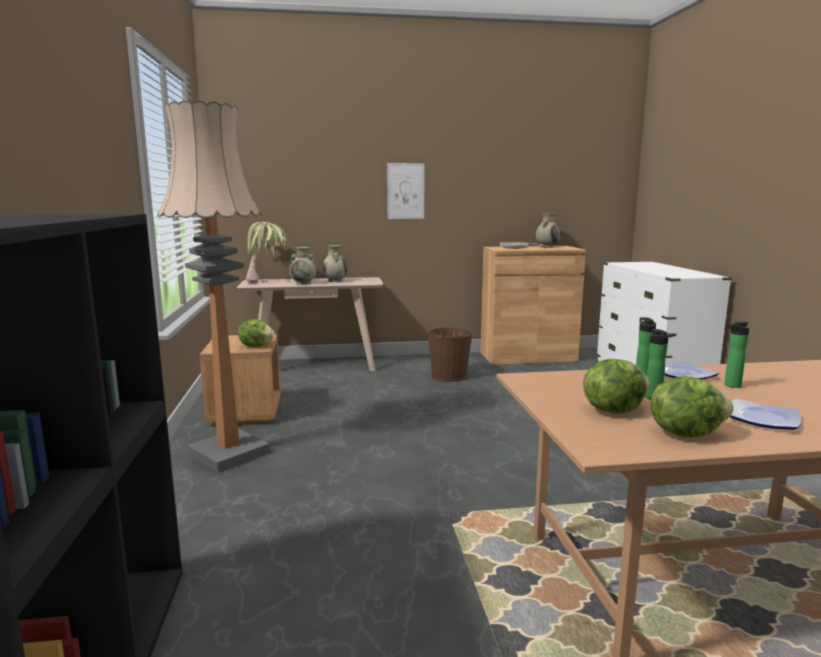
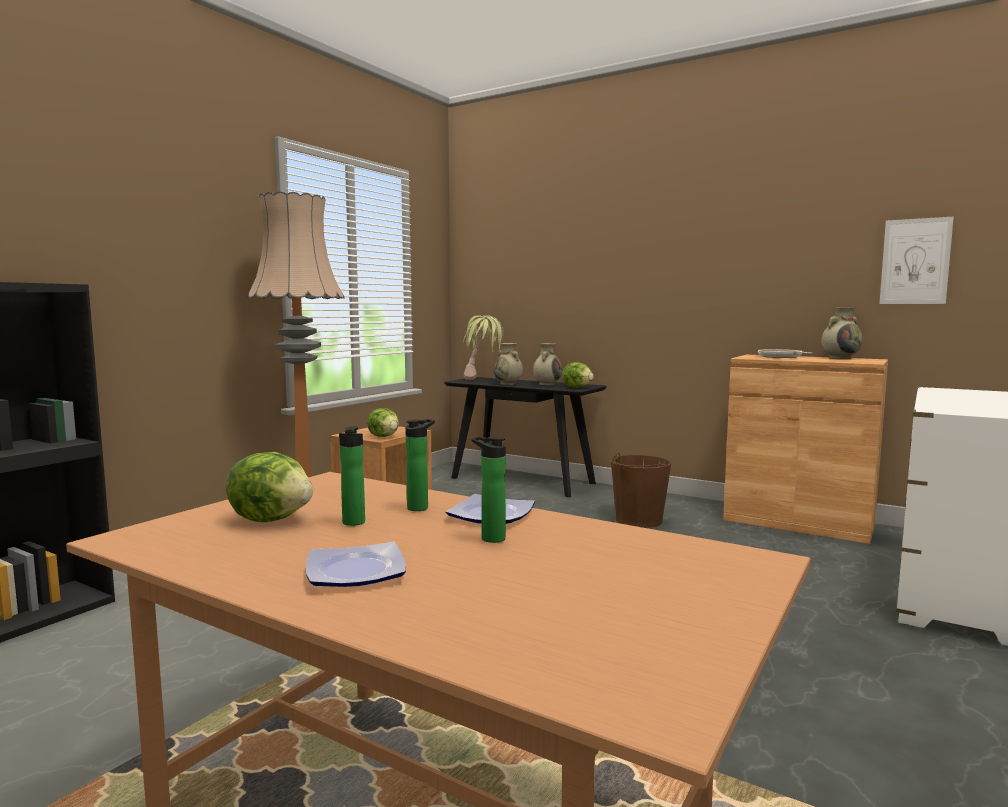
camera: 40 degrees right, 5 degrees down
(315, 366) = (522, 480): beige console table -> black console table
(405, 191) = (644, 280): picture -> picture (915, 261)
(685, 433) = (232, 553): lettuce -> lettuce (577, 387)

